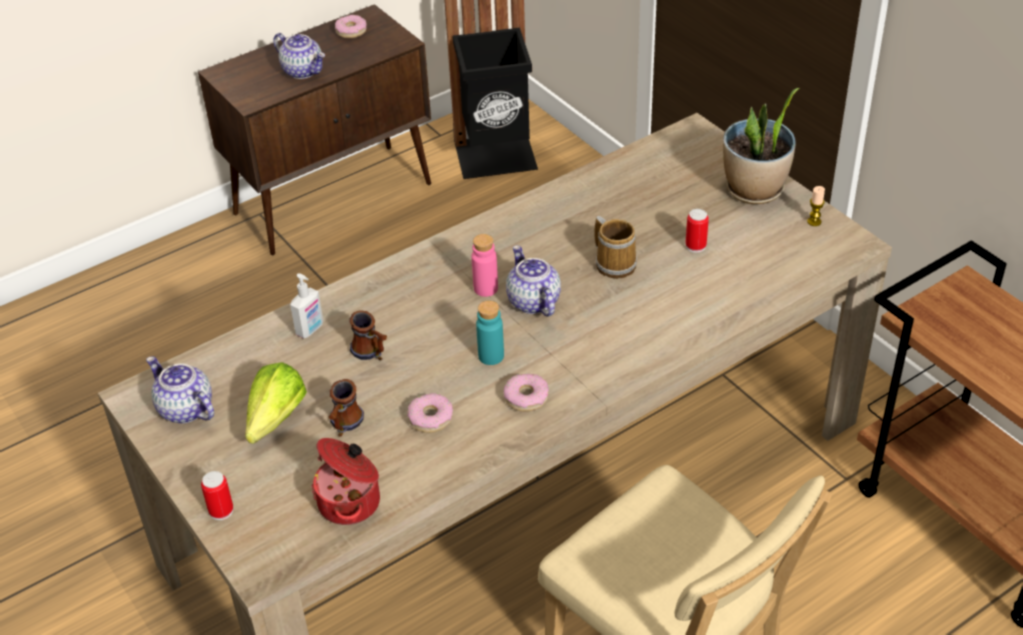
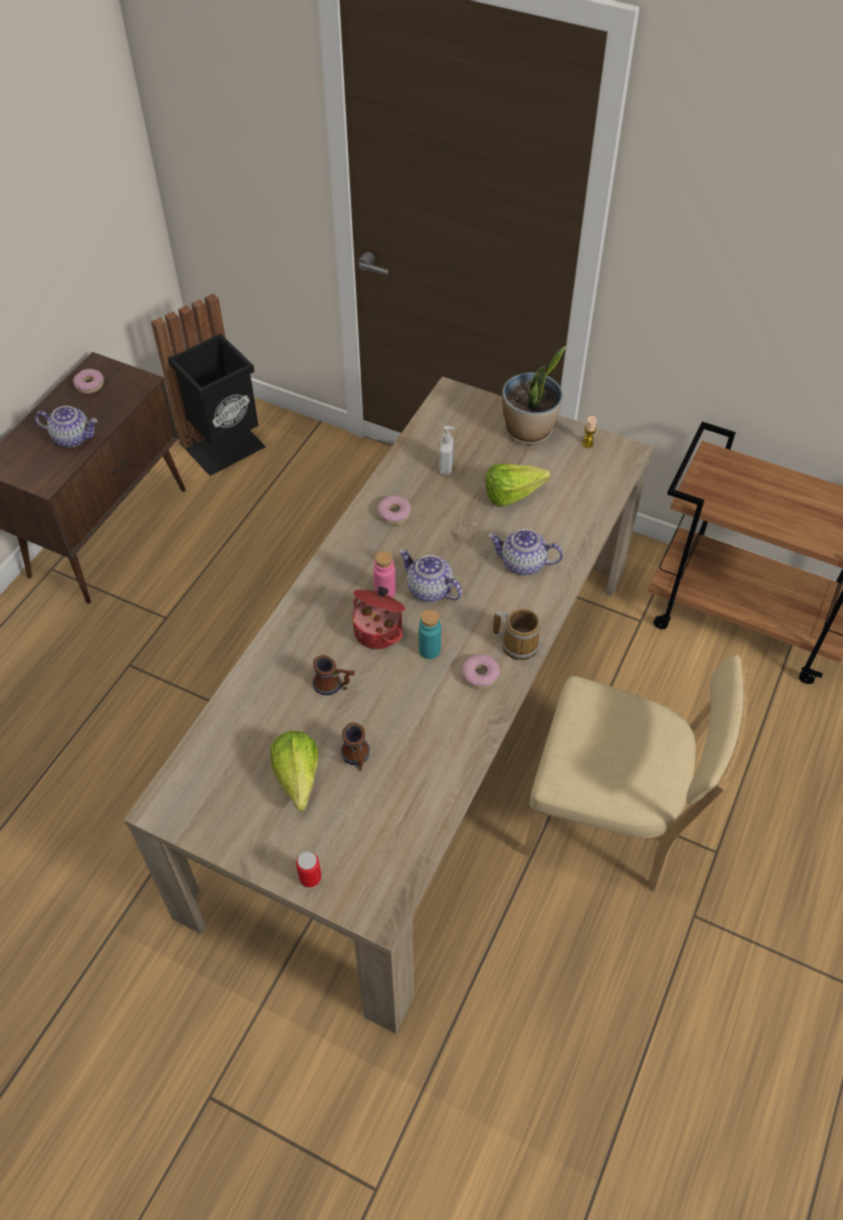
camera: 30 degrees left, 10 degrees up
(184, 409) = (213, 802): teapot -> teapot (522, 563)
(310, 329) = (268, 685): soap dispenser -> soap dispenser (446, 467)
(351, 502) = (409, 823): cooking pot -> cooking pot (379, 630)
(430, 418) = (420, 723): donut -> donut (394, 514)
(615, 263) = (468, 532): mug -> mug (518, 643)
(695, 246) = (517, 495): can -> lettuce

